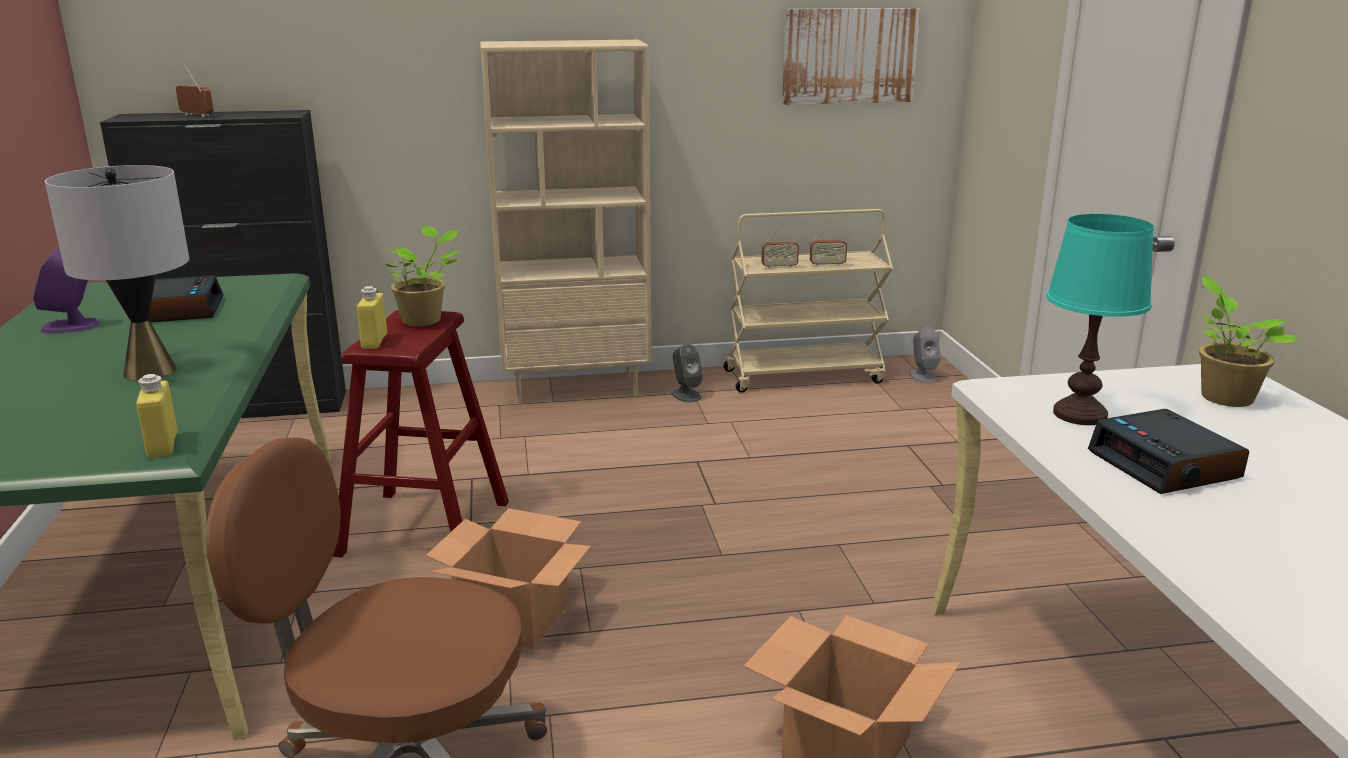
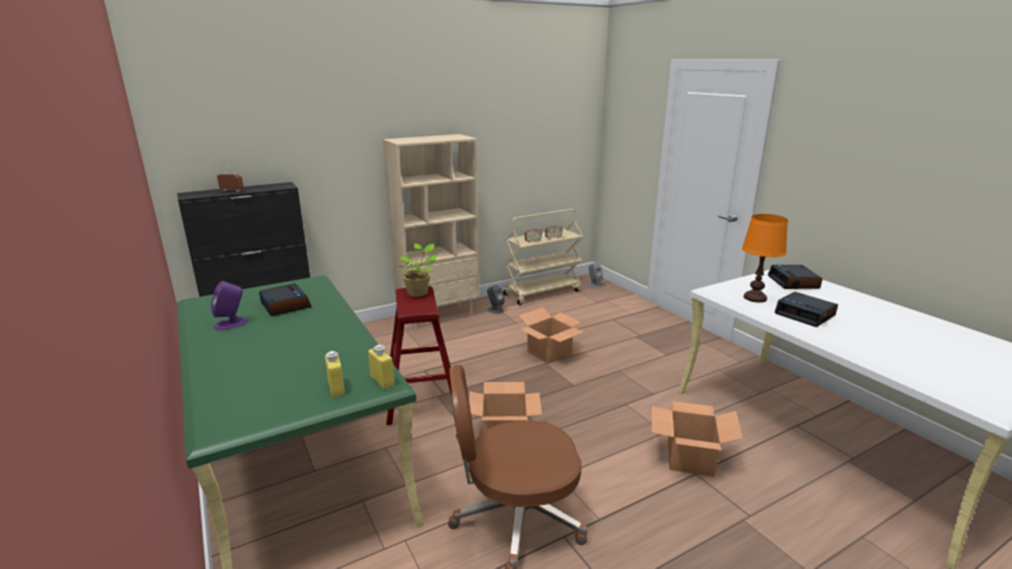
camera: 20 degrees left, 0 degrees up
(150, 371) = (317, 343): grey table lamp -> none
(374, 341) = (407, 308): yellow bottle -> yellow bottle (336, 388)
(726, 485) = (549, 352): none -> cardboard box
(849, 56) = (552, 136): picture -> none
(1080, 415) = (755, 298): turquoise table lamp -> orange table lamp
(1223, 397) = (794, 282): potted plant -> alarm clock

